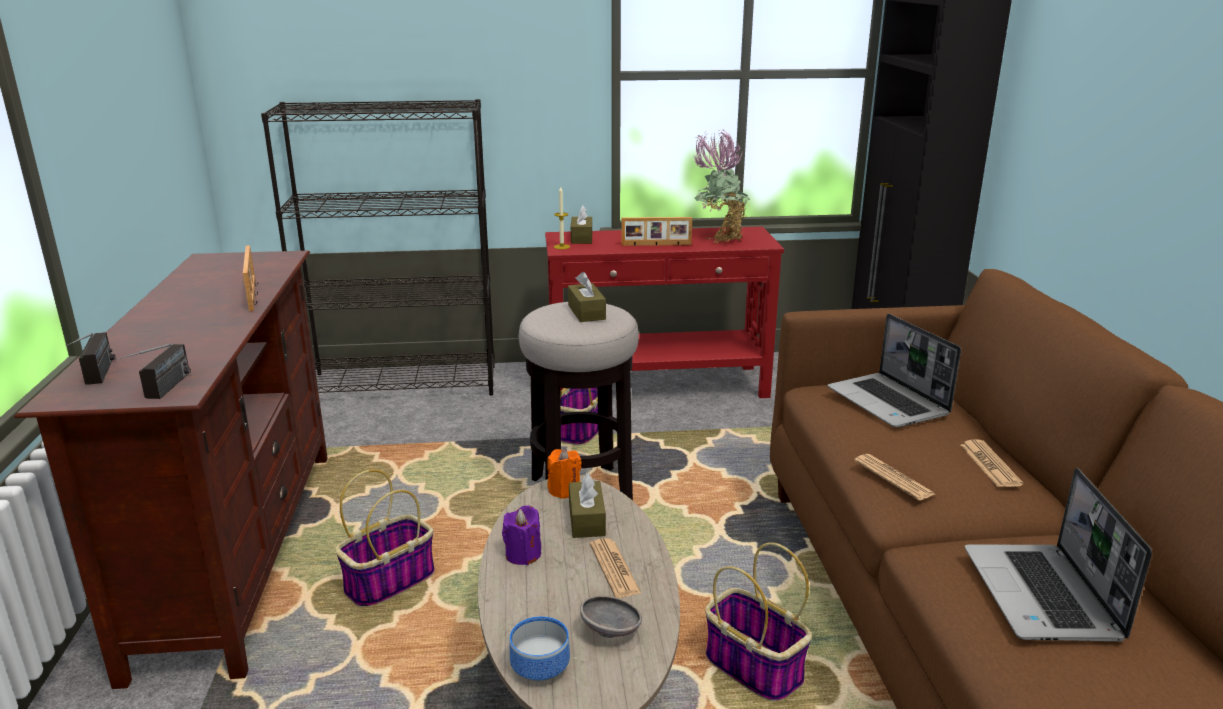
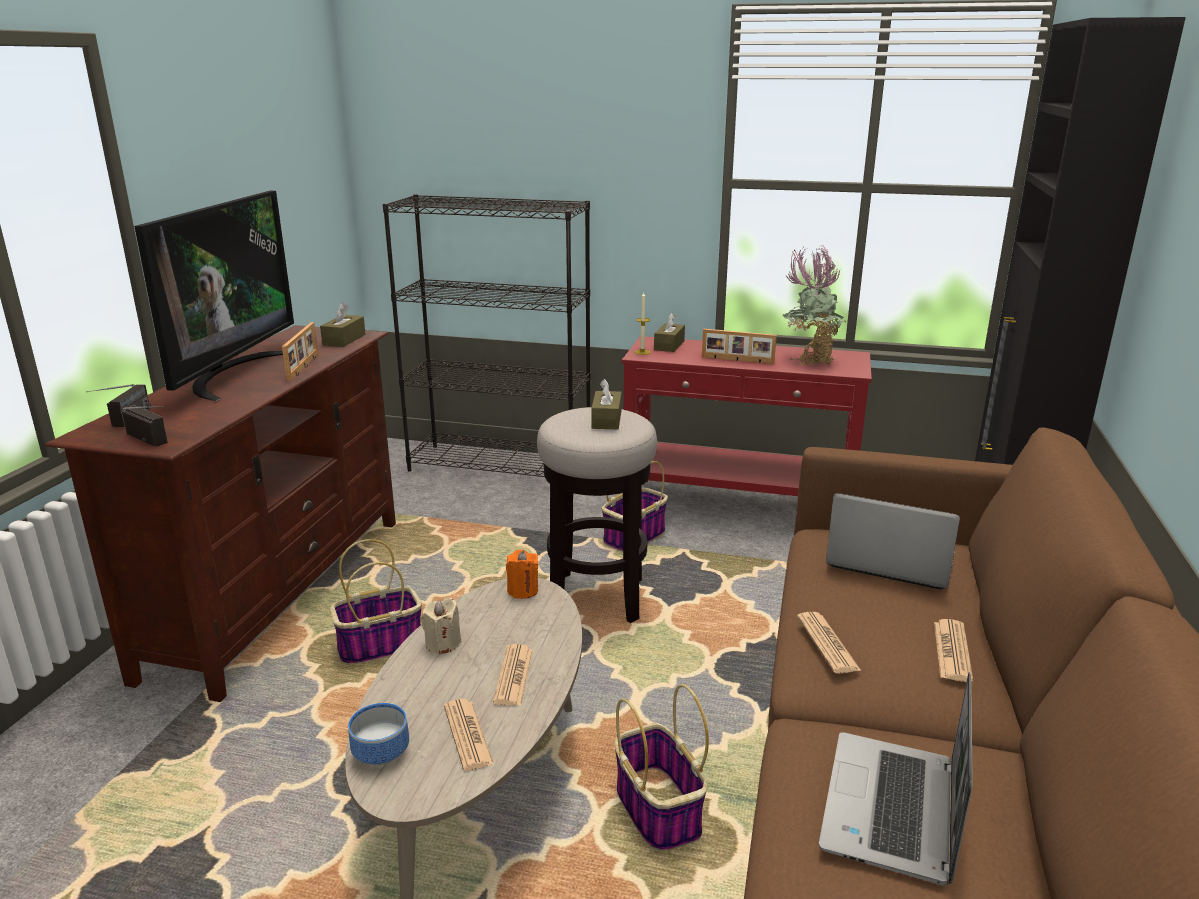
camera: 20 degrees right, 0 degrees up
(161, 392) = (156, 441): radio -> radio turned 75 degrees counterclockwise
(174, 312) = (231, 374): none -> television
(523, 554) = (443, 644): purple candle -> beige candle
(586, 520) = (522, 623): brown tissue box -> brown tissue box (344, 340)
(611, 631) = (467, 735): grey bowl -> newspaper
(889, 403) = (888, 561): laptop -> laptop turned 120 degrees clockwise

